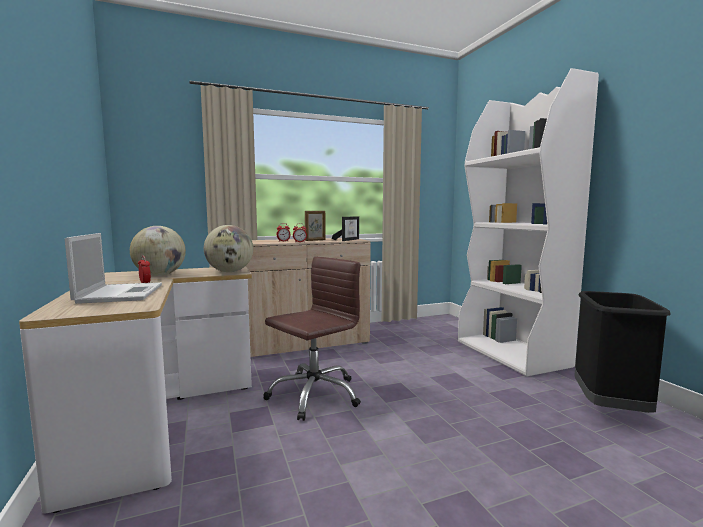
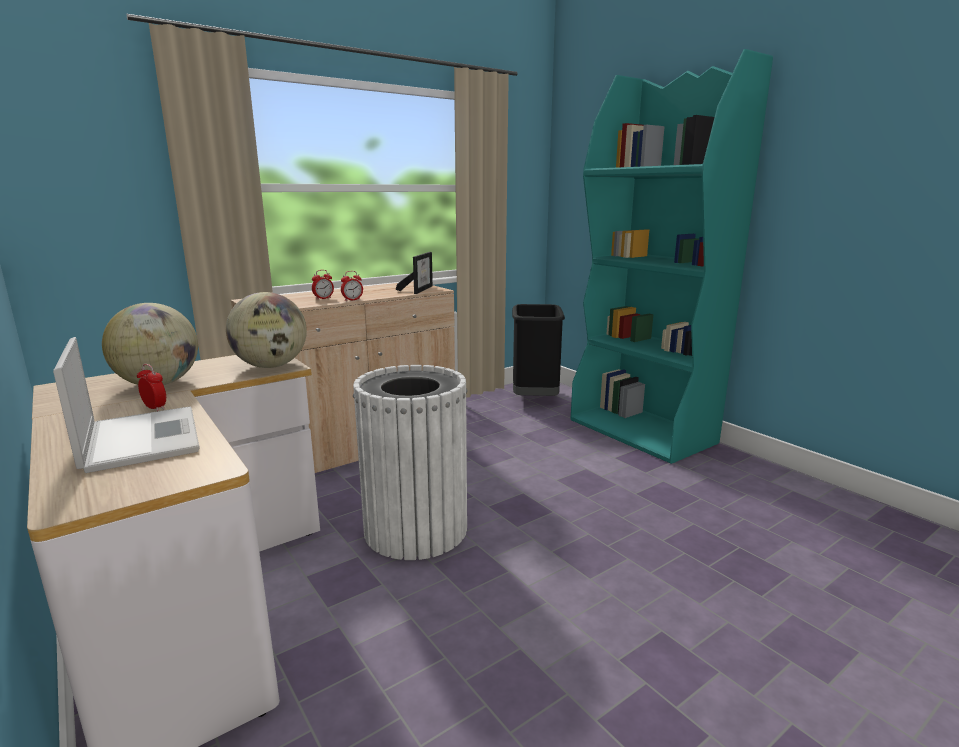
camera: 15 degrees left, 10 degrees up
(314, 394) = (416, 529): brown office chair -> white trash can
(315, 240) = (370, 293): picture frame -> none
(512, 353) = (642, 431): white bookcase -> turquoise bookcase
(609, 407) = (771, 494): black trash can -> black trash can (534, 398)

